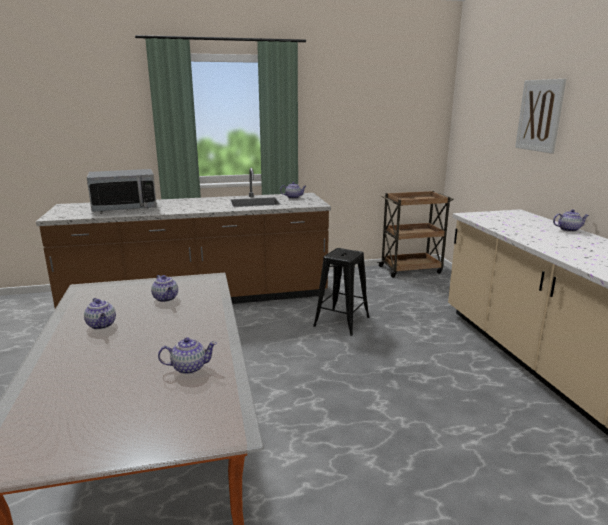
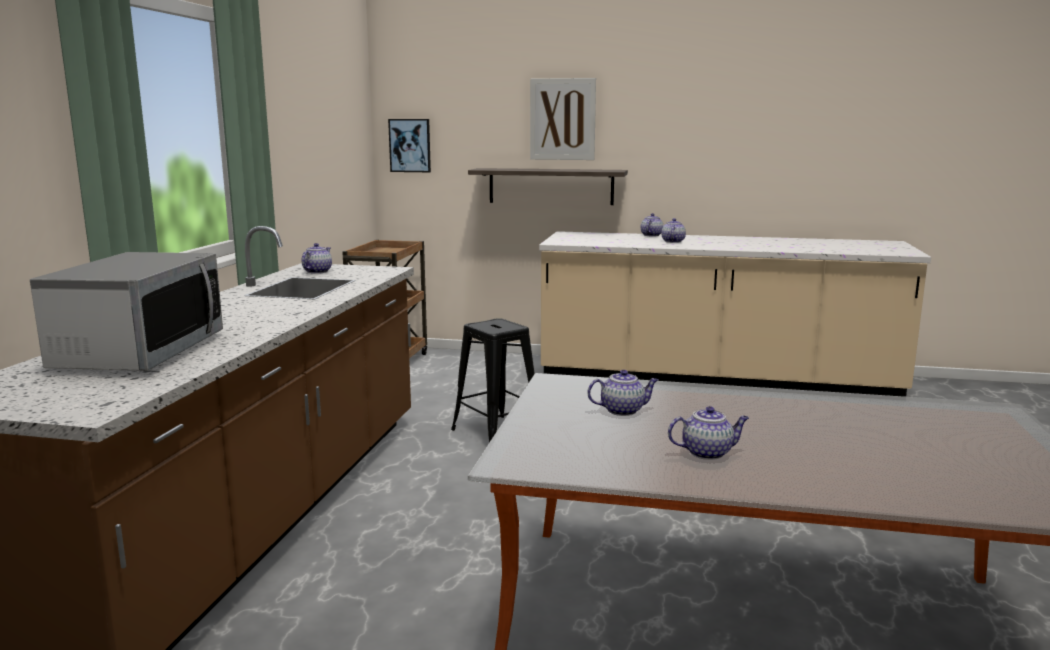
camera: 65 degrees left, 5 degrees down
(188, 367) = (864, 415): teapot -> teapot (672, 241)
(463, 130) = (410, 145): none -> picture
(524, 171) = (551, 186): none -> shelf

